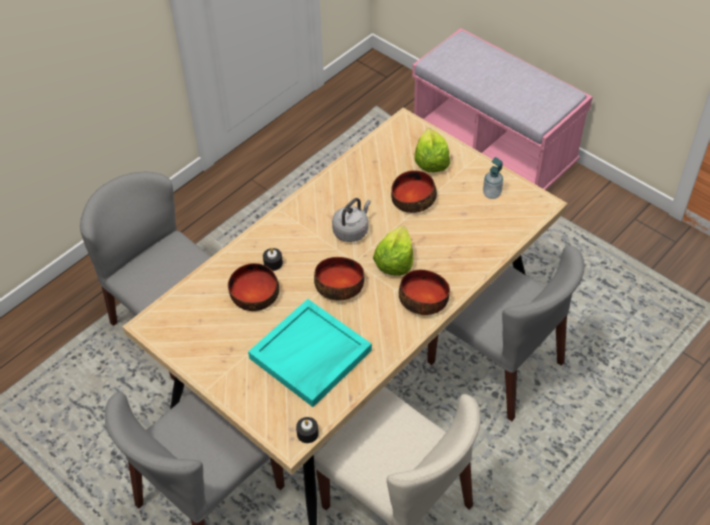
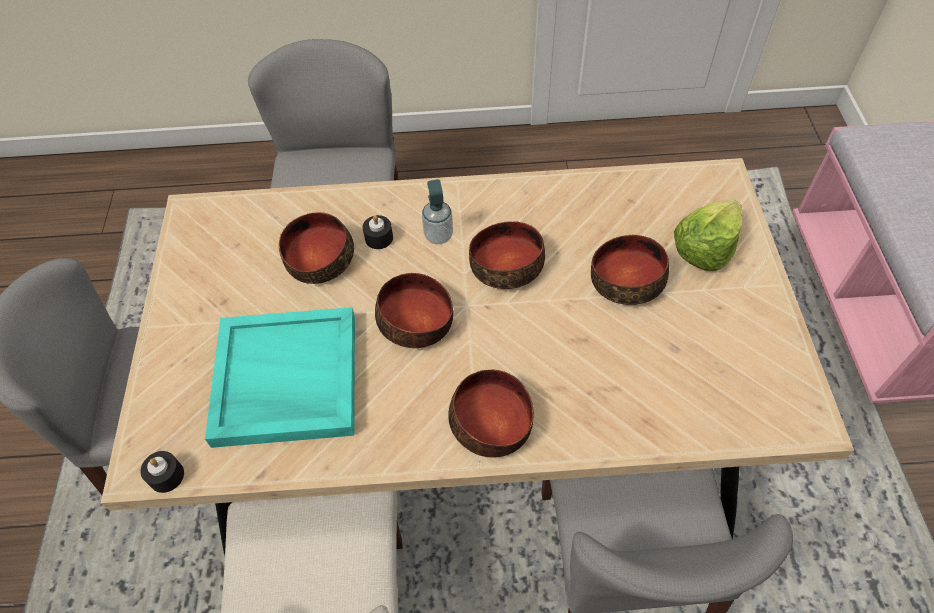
camera: 45 degrees right, 5 degrees up
(352, 230) = (507, 265): grey kettle -> bowl
(394, 261) = (512, 342): lettuce -> none
(491, 194) = (745, 350): soap dispenser -> soap dispenser (438, 235)

